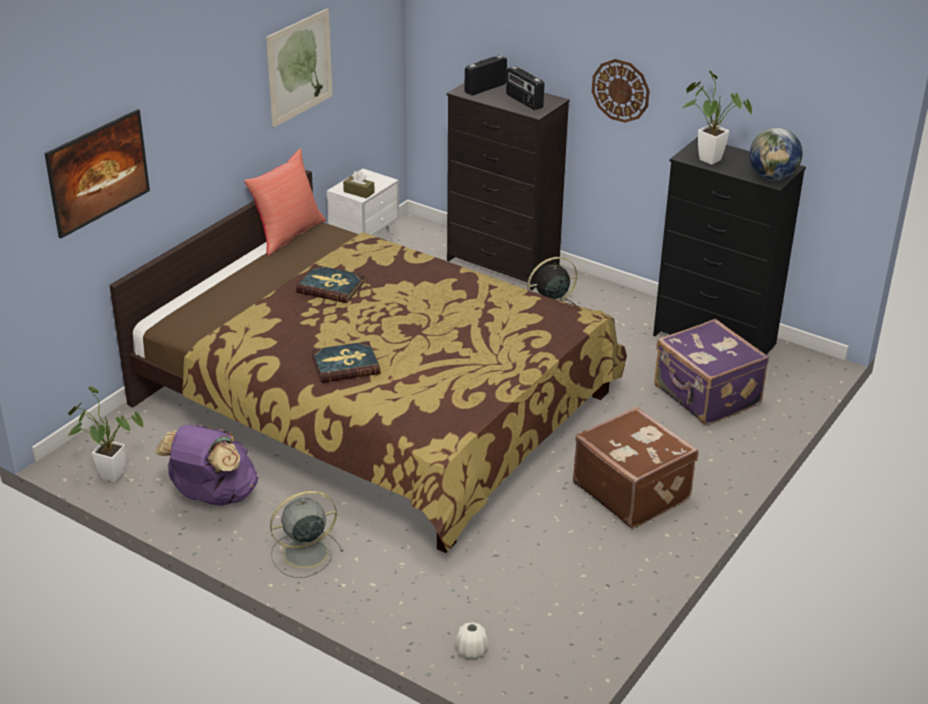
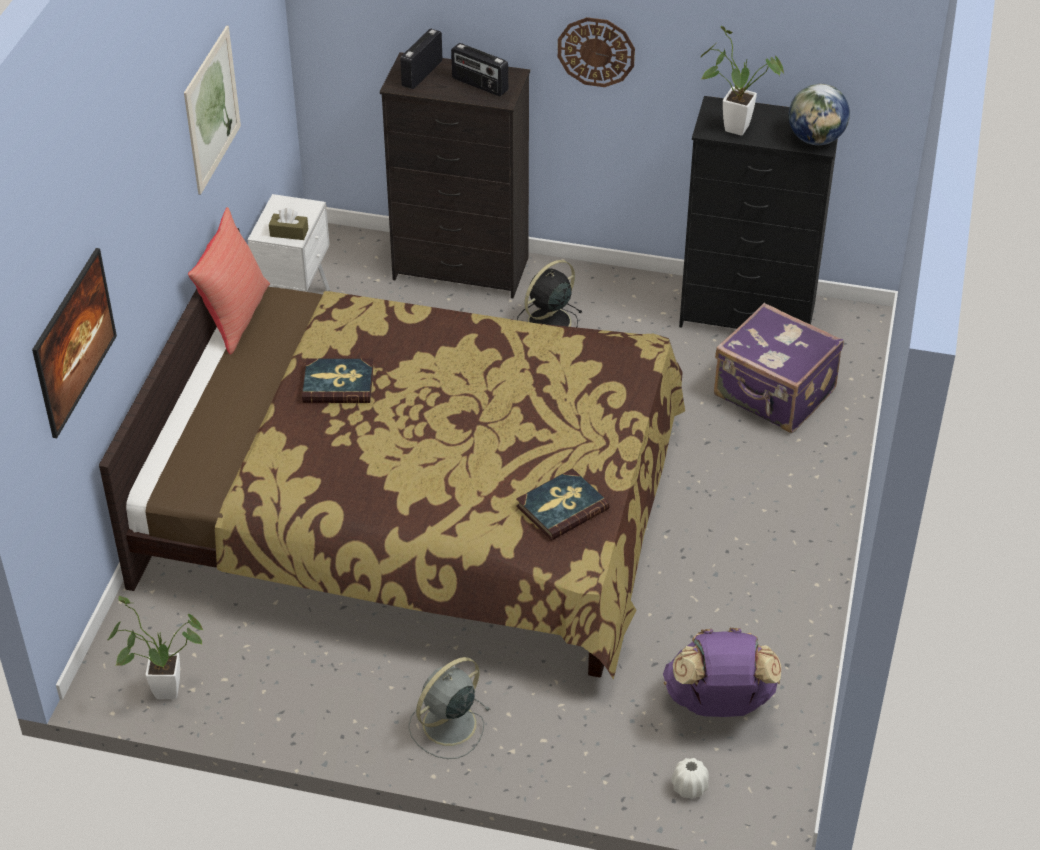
camera: 20 degrees left, 10 degrees up
(212, 497) = (302, 684): purple backpack -> purple backpack (718, 703)
(345, 365) = (420, 490): book -> book (562, 507)
(632, 491) = (755, 540): brown suitcase -> none

